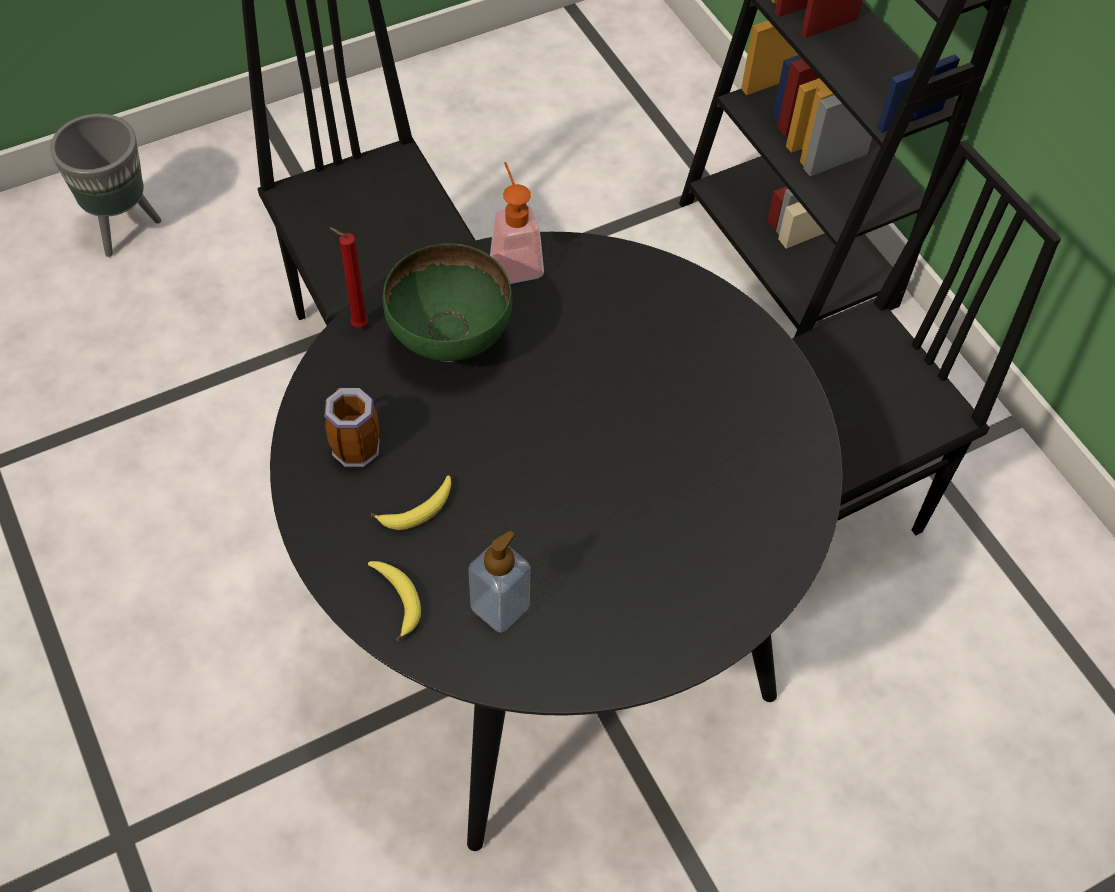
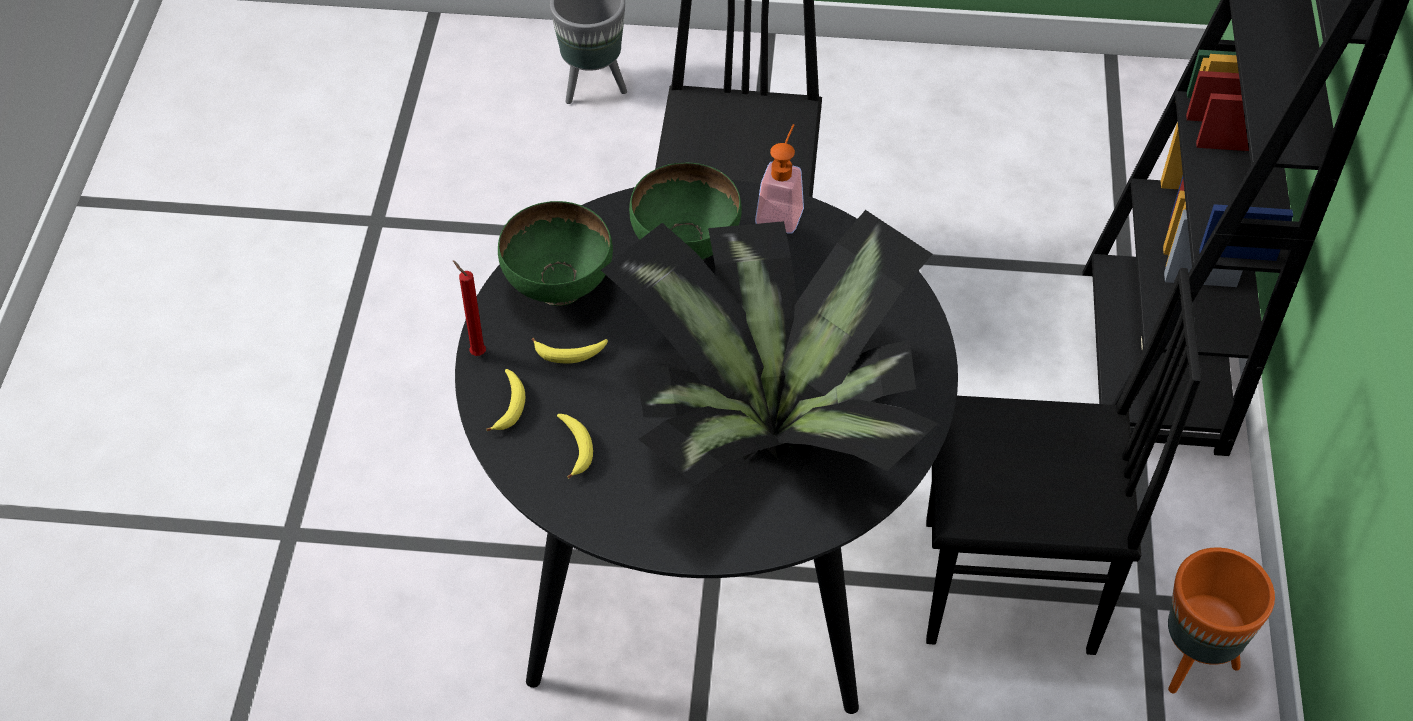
camera: 35 degrees right, 5 degrees down
(352, 445) = (558, 287): mug -> green bowl
(357, 324) = (626, 205): red candle -> red candle (476, 352)
(500, 607) = (575, 447): soap dispenser -> banana
(661, 470) = (770, 416): none -> potted plant
(996, 495) = (1194, 662): none -> orange planter

